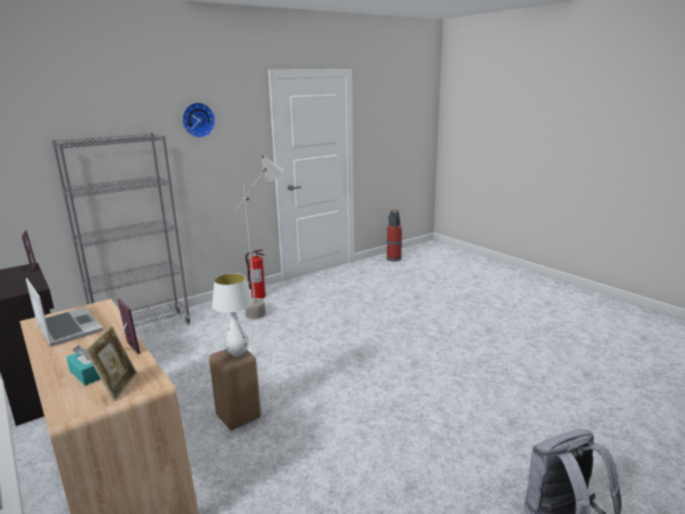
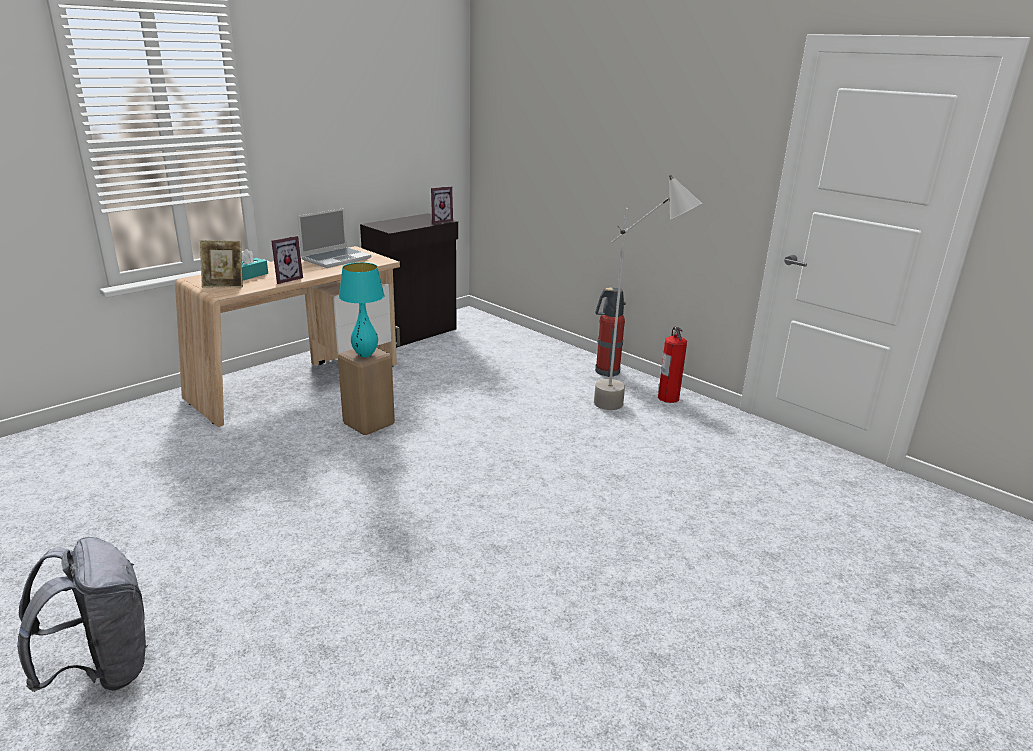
camera: 80 degrees right, 5 degrees up
(143, 329) = (540, 347): grey bookcase -> none
(197, 120) = (674, 109): wall clock -> none
(237, 354) = (365, 355): white table lamp -> turquoise table lamp
(393, 259) = (970, 522): fire extinguisher -> fire extinguisher (606, 371)

